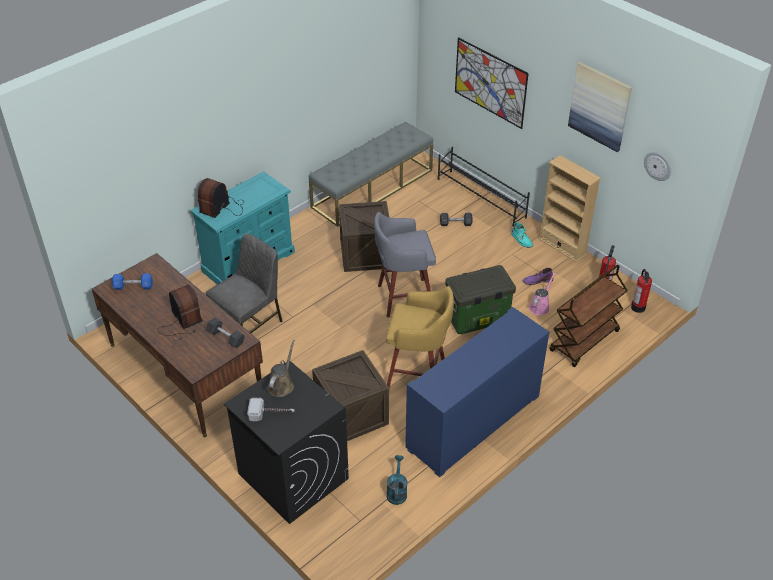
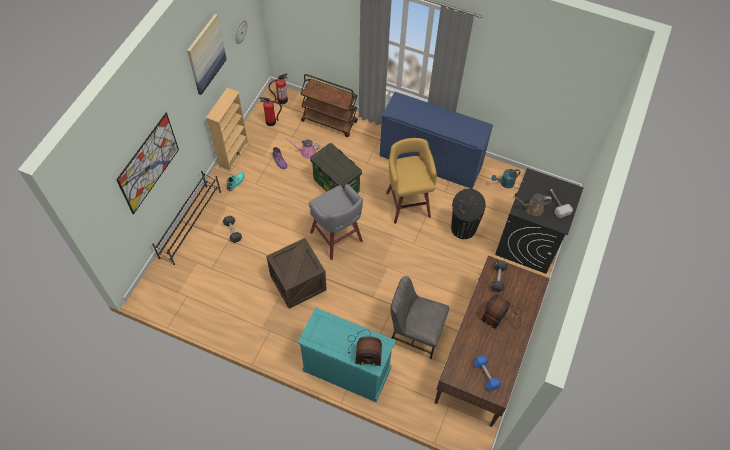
camera: 115 degrees left, 15 degrees up
(351, 414) = (462, 229): crate -> black trash can
(372, 188) = (206, 311): grey bench -> none

